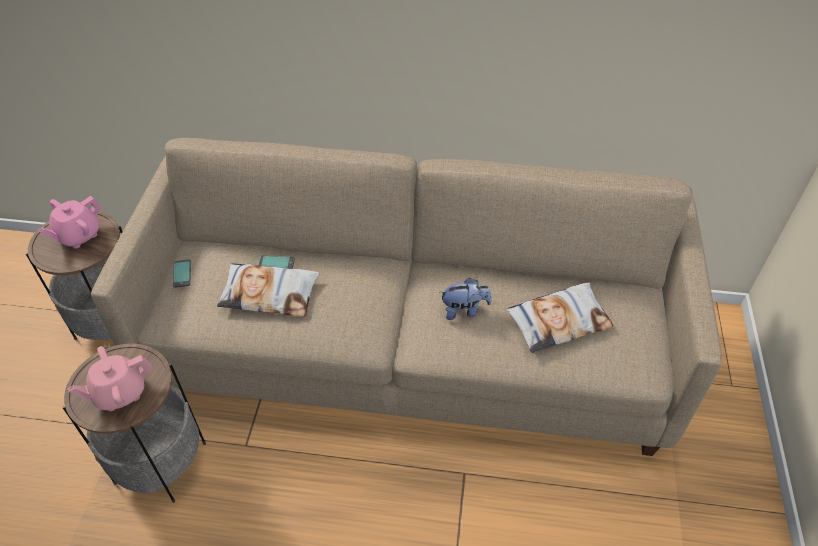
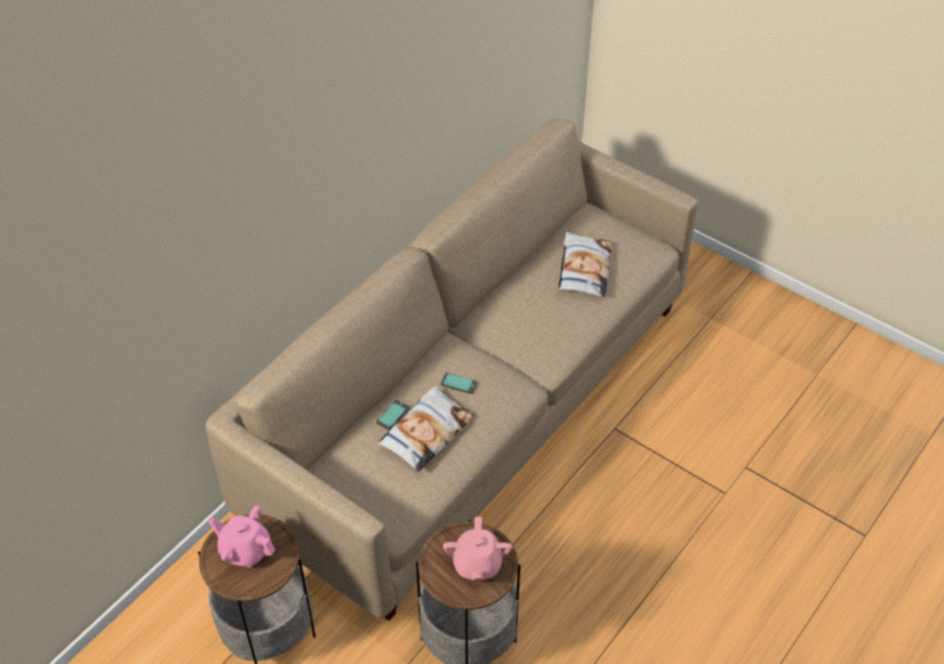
camera: 60 degrees left, 0 degrees up
(78, 235) = (245, 550): pink teapot -> pink teapot turned 135 degrees clockwise
(182, 274) = (348, 491): phone -> phone (459, 383)
(464, 310) = (534, 317): plush toy -> none

